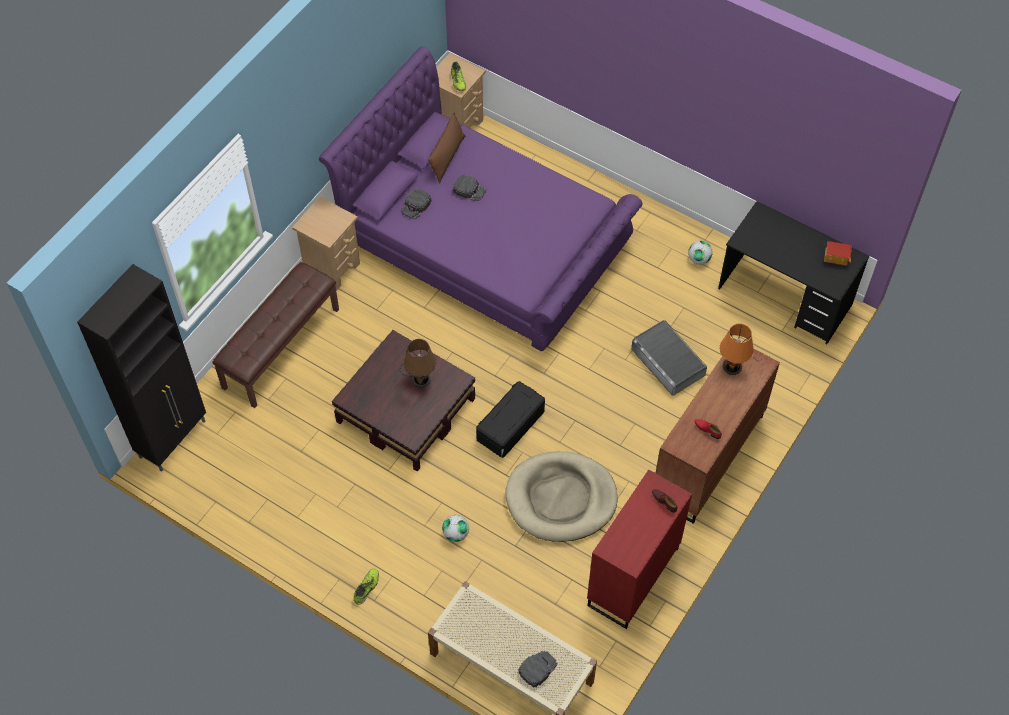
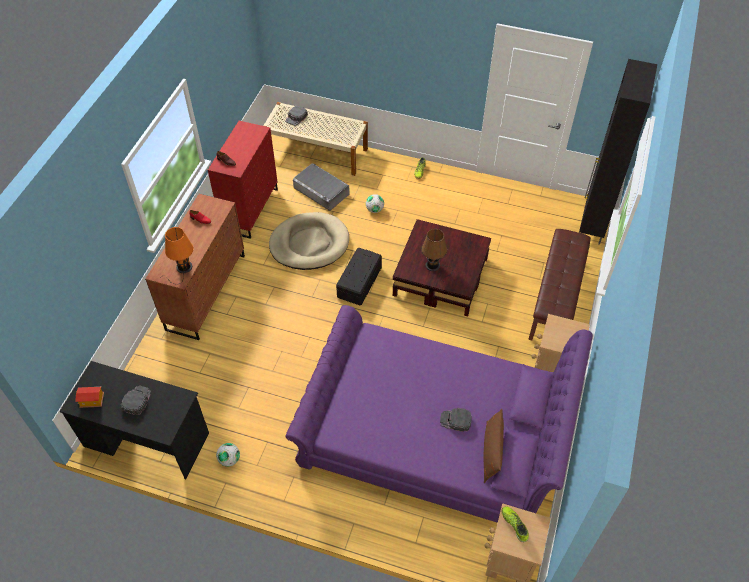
camera: 165 degrees right, 5 degrees down
(416, 206) = (498, 393): black cap -> black cap (137, 400)
(668, 361) = (246, 357): grey storage box -> grey storage box (321, 191)

